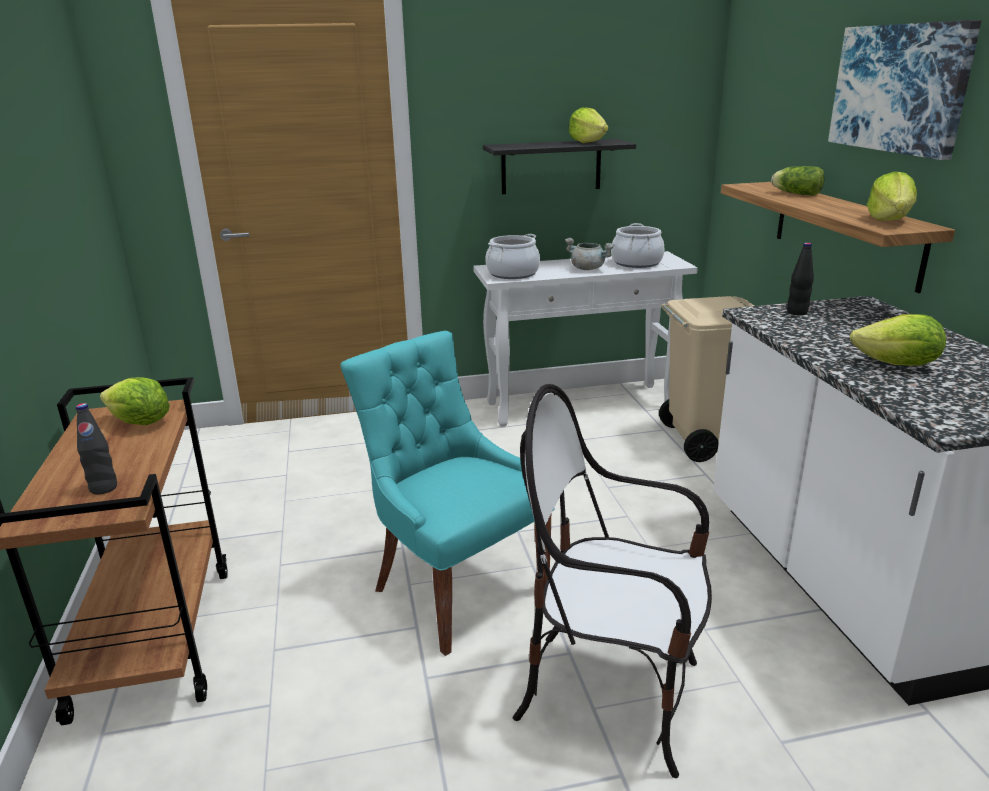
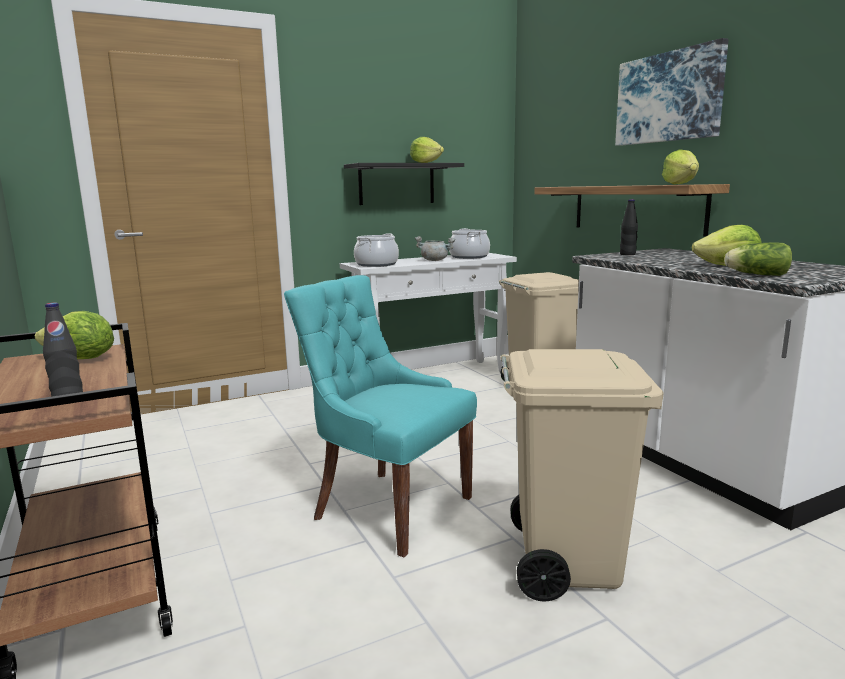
camera: 15 degrees left, 10 degrees down
(611, 695) = (565, 562): chair -> beige trash can
(795, 194) = (594, 185): lettuce -> lettuce (755, 274)

